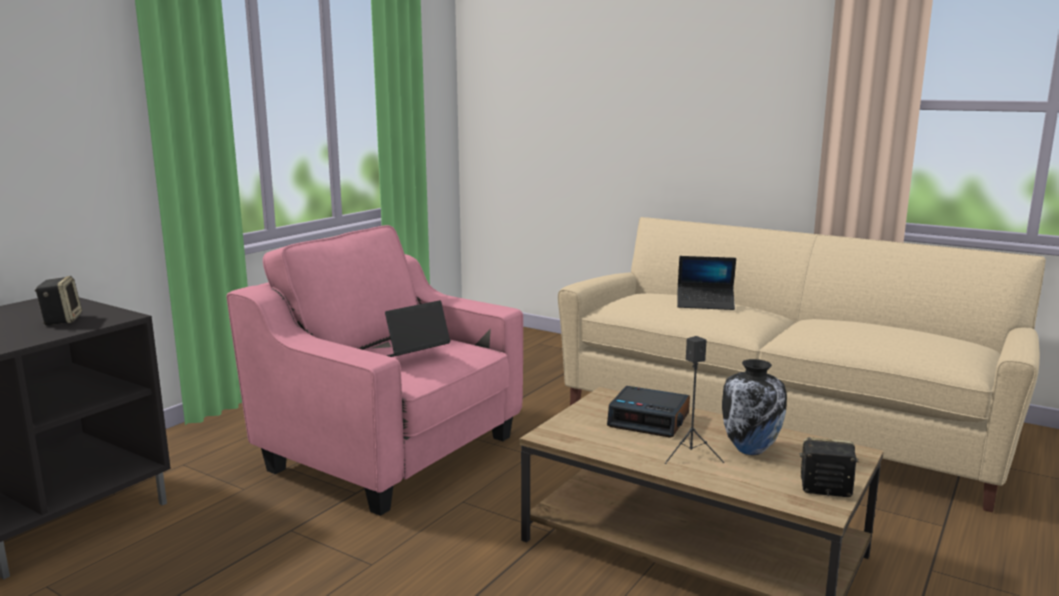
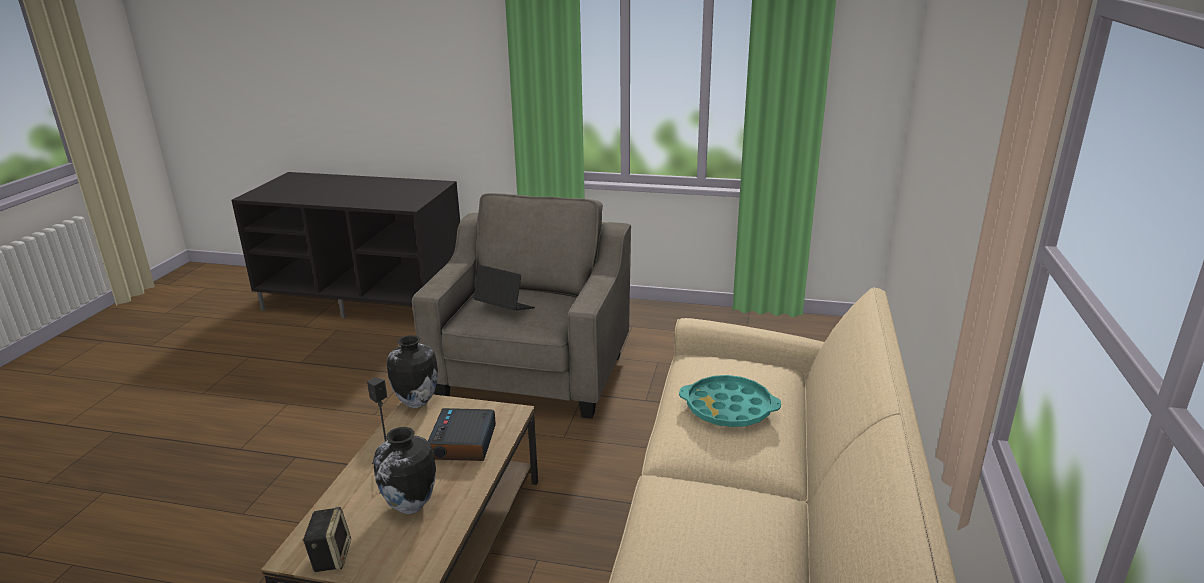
camera: 70 degrees right, 10 degrees up
(61, 320) = (398, 198): speaker -> none
(392, 452) = (534, 375): pink armchair -> grey armchair
(550, 435) = (416, 402): none -> vase
(705, 304) = (728, 408): laptop -> turquoise tray

